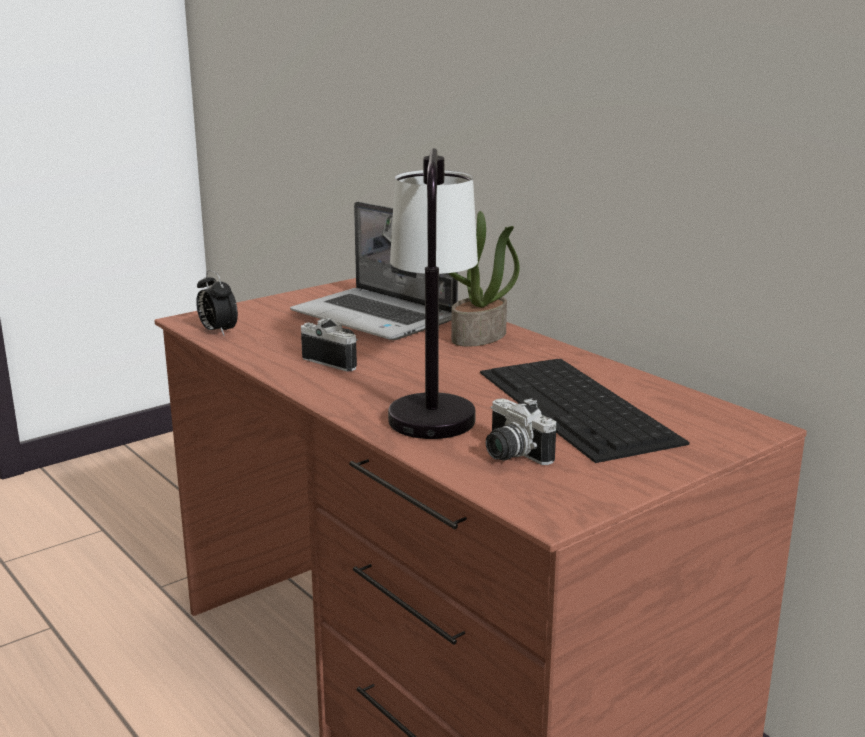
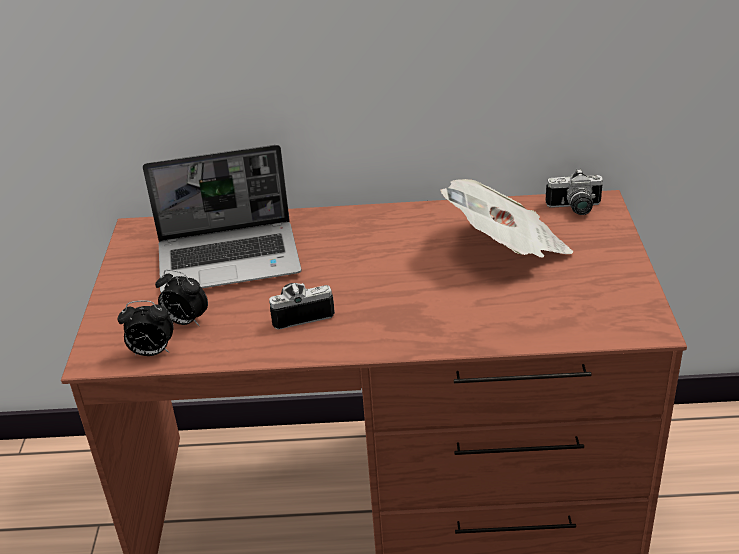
camera: 50 degrees left, 15 degrees up
(270, 329) = (185, 321): none -> alarm clock
(431, 404) = (439, 305): table lamp -> none
(479, 337) = (336, 231): potted plant -> none
(510, 454) = (554, 307): camera -> camera (575, 209)
(578, 406) = (507, 248): keyboard -> newspaper

